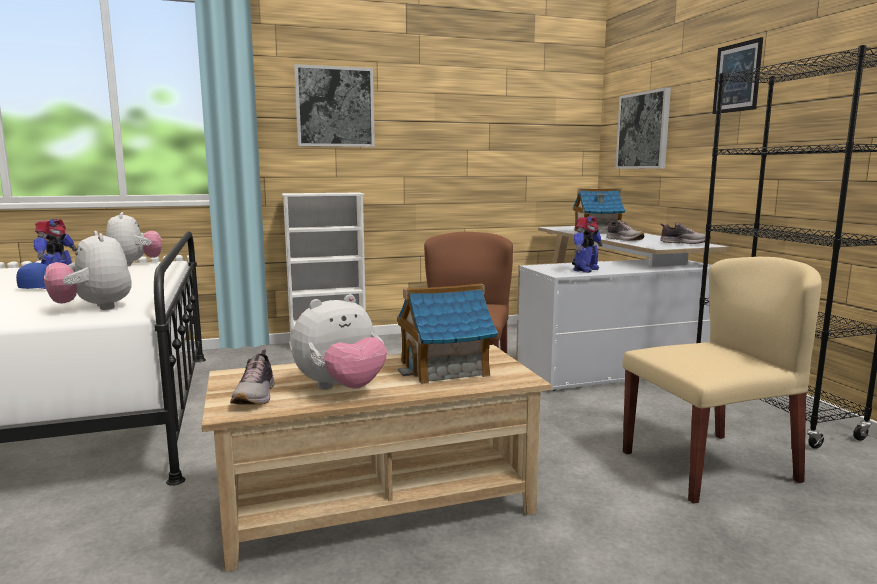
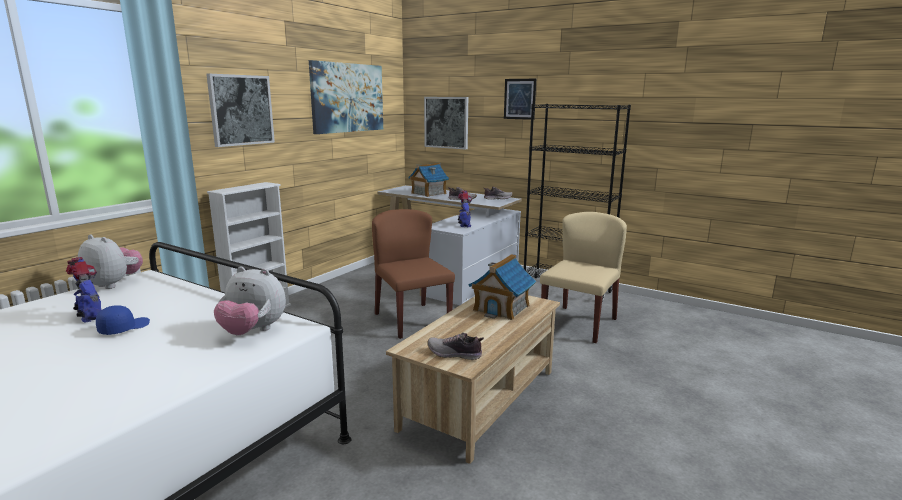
camera: 40 degrees left, 5 degrees up
(256, 396) = (454, 354): shoe -> shoe turned 150 degrees clockwise
(341, 389) = (484, 335): plush toy -> none
(497, 99) = (347, 98): none -> picture

